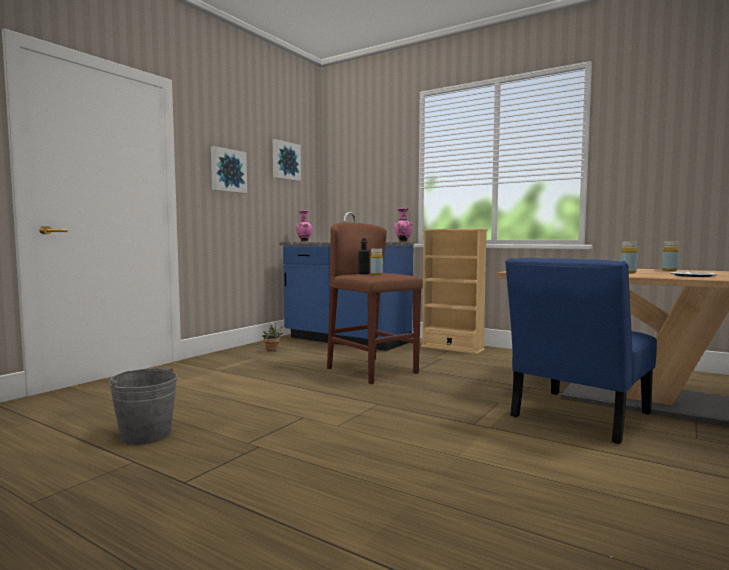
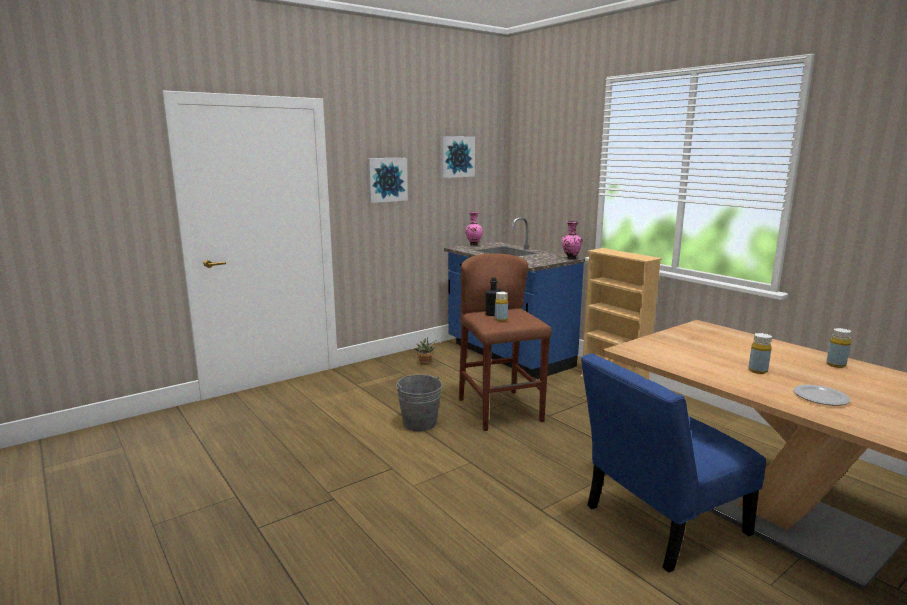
camera: 20 degrees right, 10 degrees up
(146, 435) = (259, 466): grey bucket -> grey bucket (419, 423)

